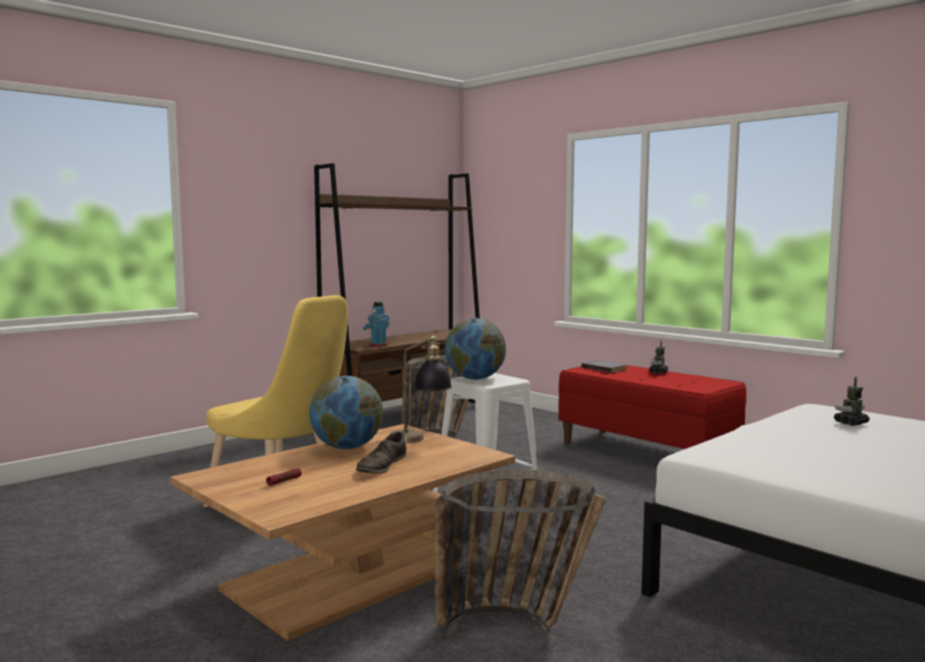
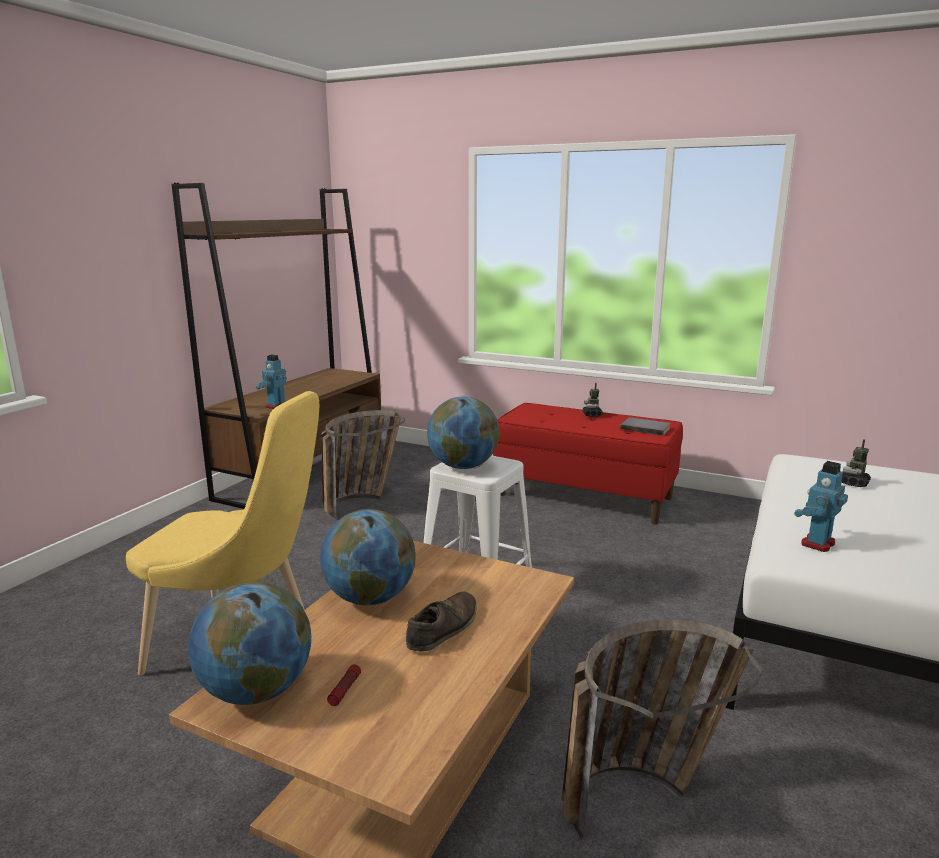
camera: 20 degrees left, 10 degrees up
(229, 475) = (256, 691): none -> globe
(381, 466) = (443, 628): brown shoe -> brown shoe turned 150 degrees counterclockwise
(419, 440) = (445, 567): table lamp -> none
(605, 368) = (536, 413): grey book -> grey book (645, 428)
(744, 449) = (816, 543): none -> toy robot

